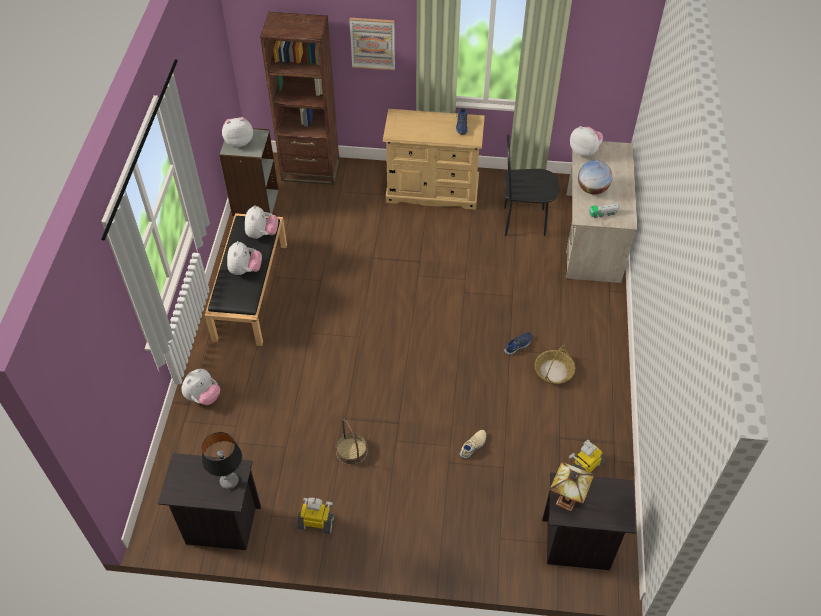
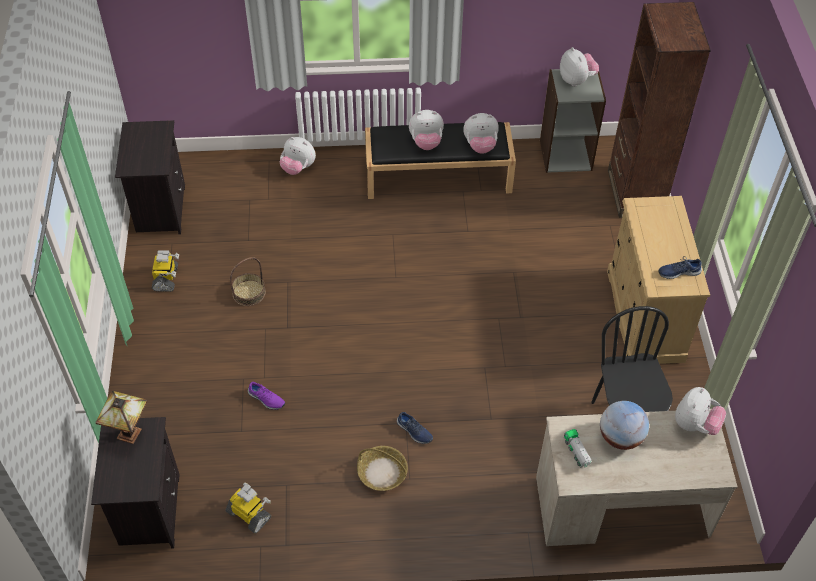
camera: 80 degrees right, 0 degrees up
(229, 481) = (145, 163): table lamp -> none
(372, 43) = (718, 119): picture -> none
(473, 446) = (266, 399): beige shoe -> purple shoe

